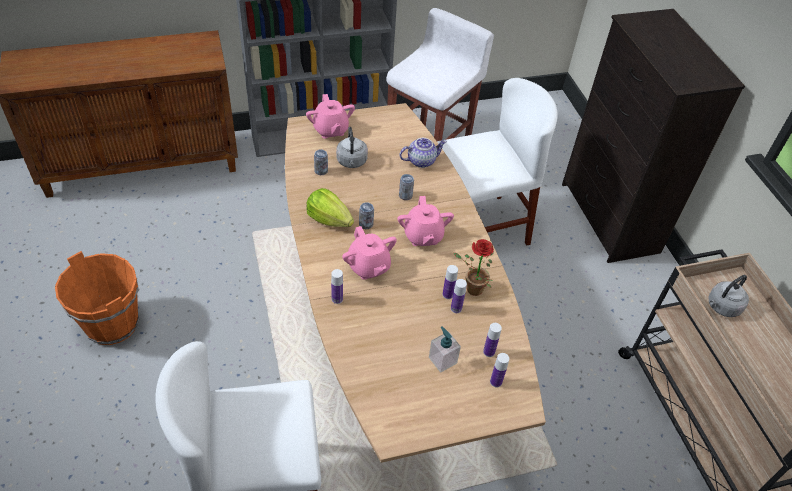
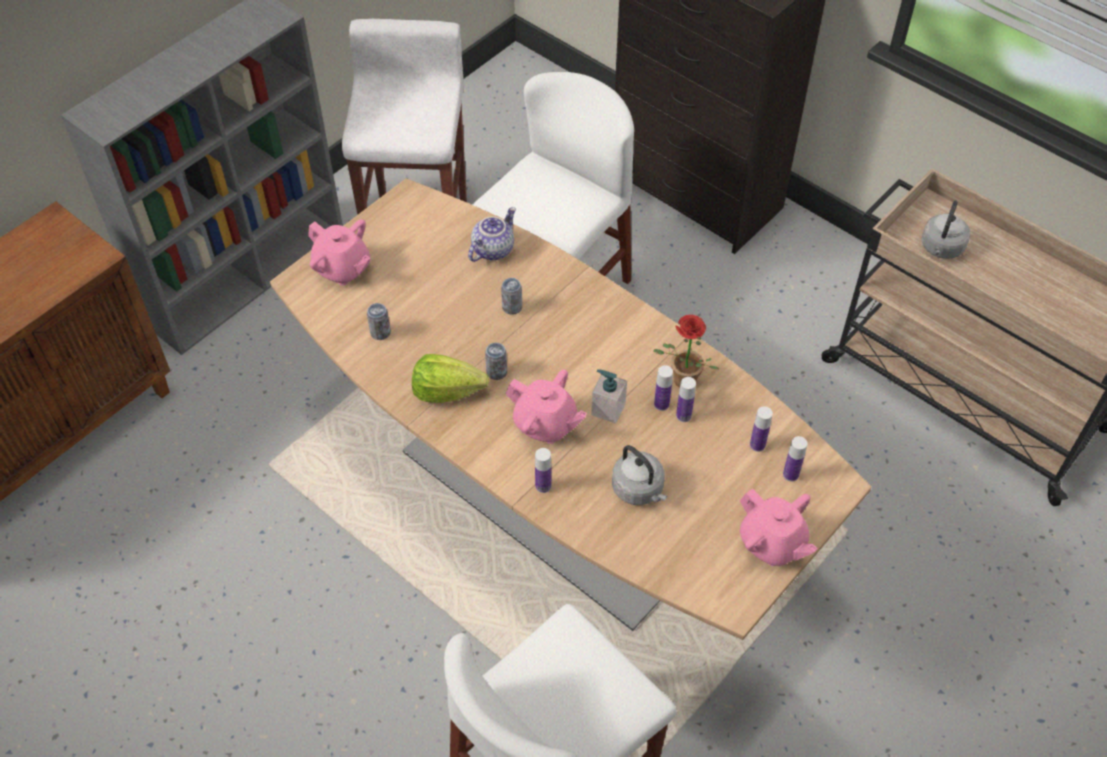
camera: 30 degrees left, 5 degrees up
(112, 324) = (185, 701): orange bucket -> none
(352, 162) = (408, 299): grey kettle -> grey kettle (639, 490)
(423, 236) = (575, 348): pink teapot -> pink teapot (772, 543)
(442, 360) = (717, 485): soap dispenser -> soap dispenser (608, 409)

